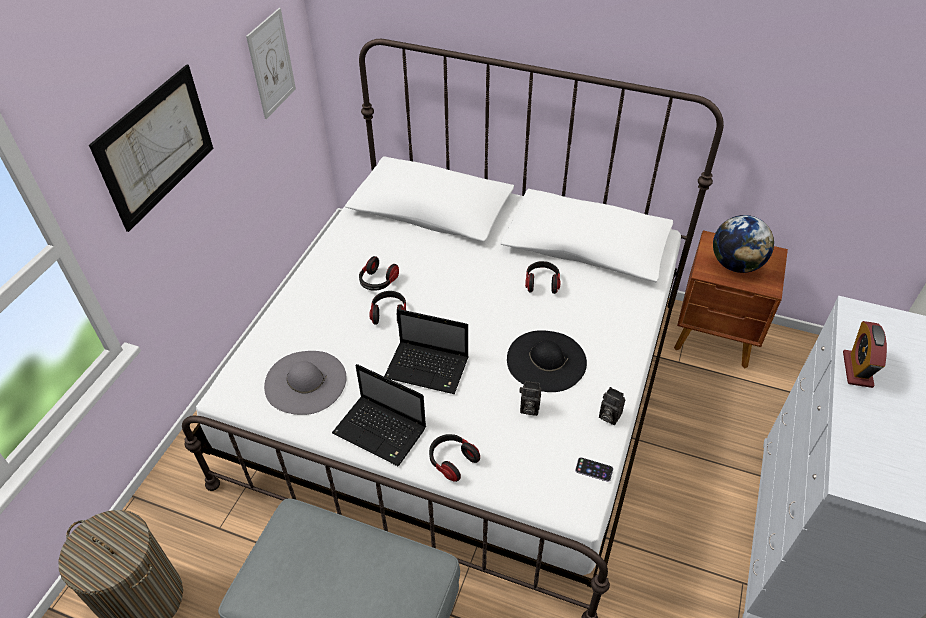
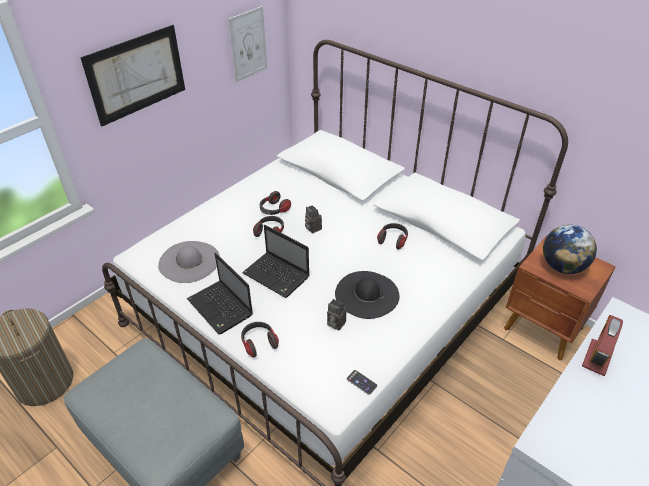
camera: 20 degrees right, 5 degrees down
(608, 416) = (394, 347): camera -> camera (312, 228)

